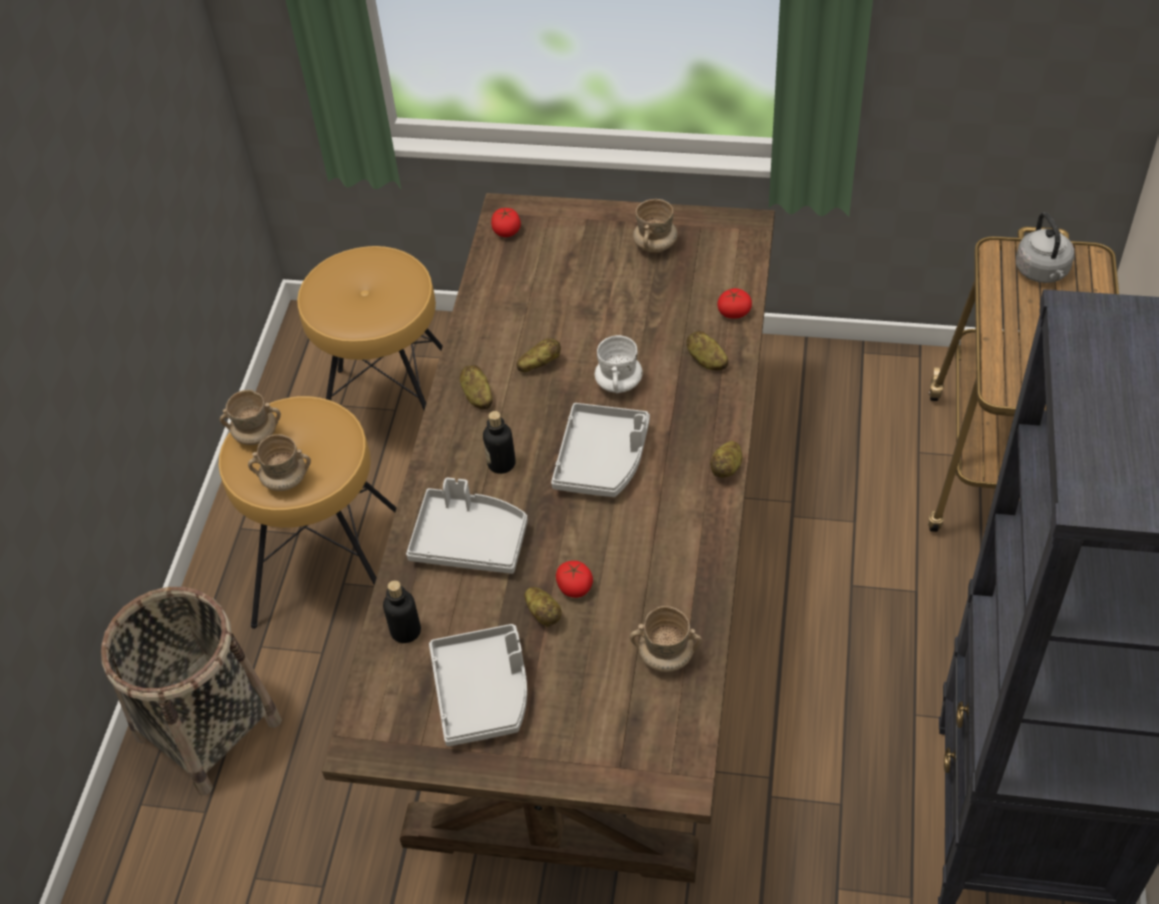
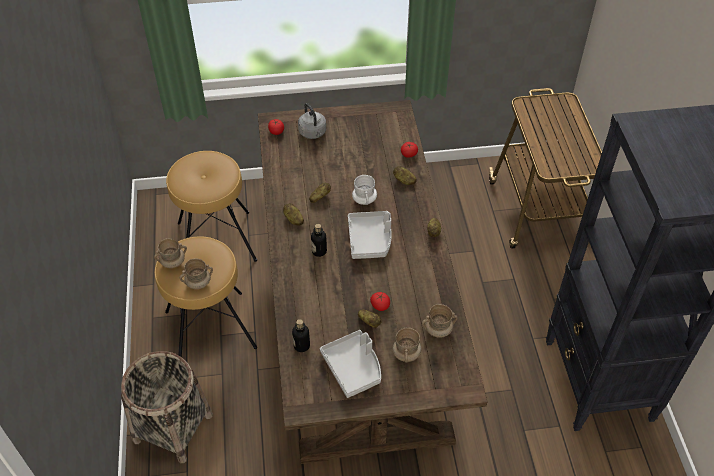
camera: 20 degrees left, 0 degrees up
(470, 540) = (317, 293): grey tray -> none
(655, 246) = (357, 127): beige mug -> beige mug (406, 354)
(1042, 272) = (547, 110): grey kettle -> grey kettle (313, 133)

